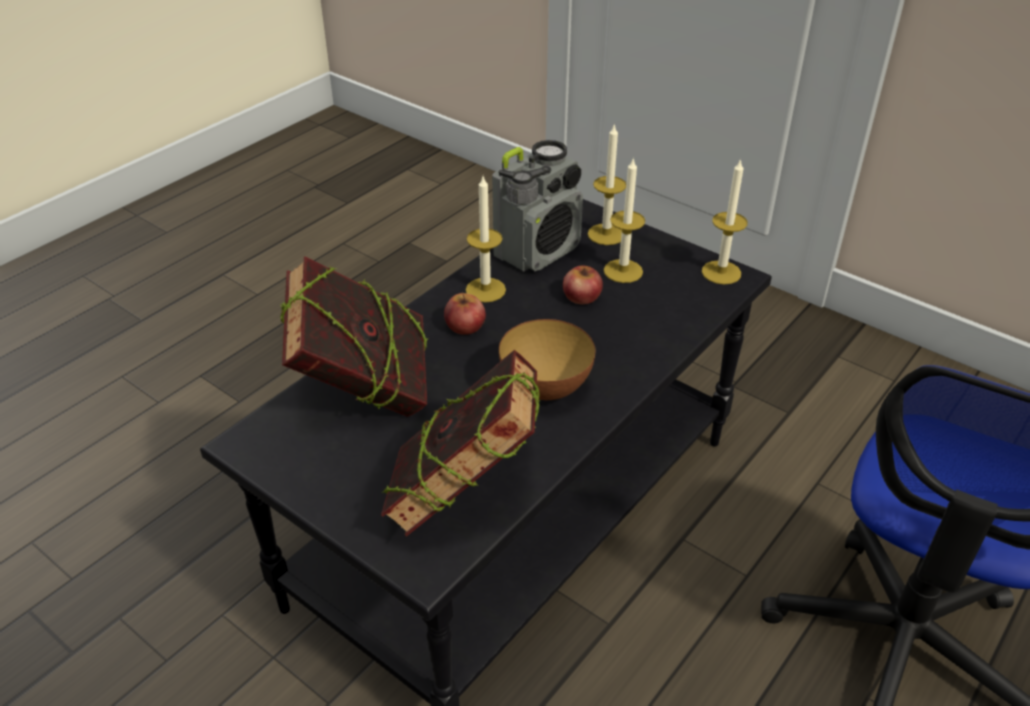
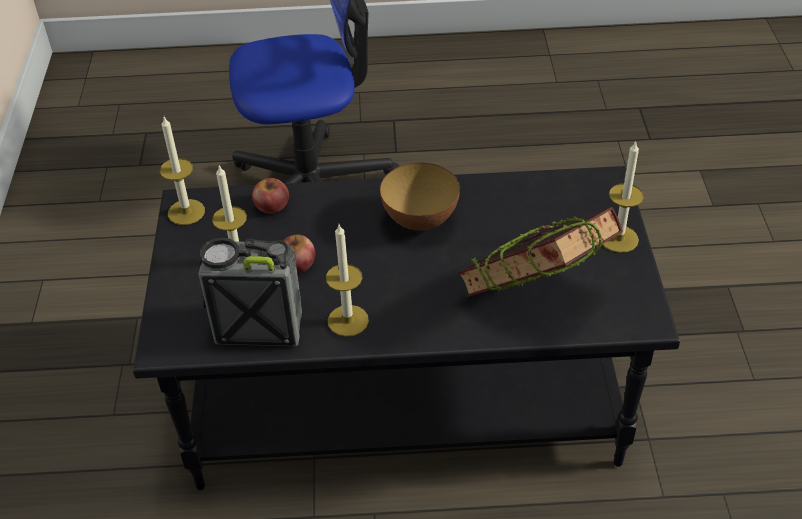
camera: 130 degrees left, 5 degrees up
(465, 325) = (404, 301): apple -> apple (272, 205)
(465, 498) = (547, 197): book -> none
(606, 234) = (189, 301): candle -> candle (618, 239)

